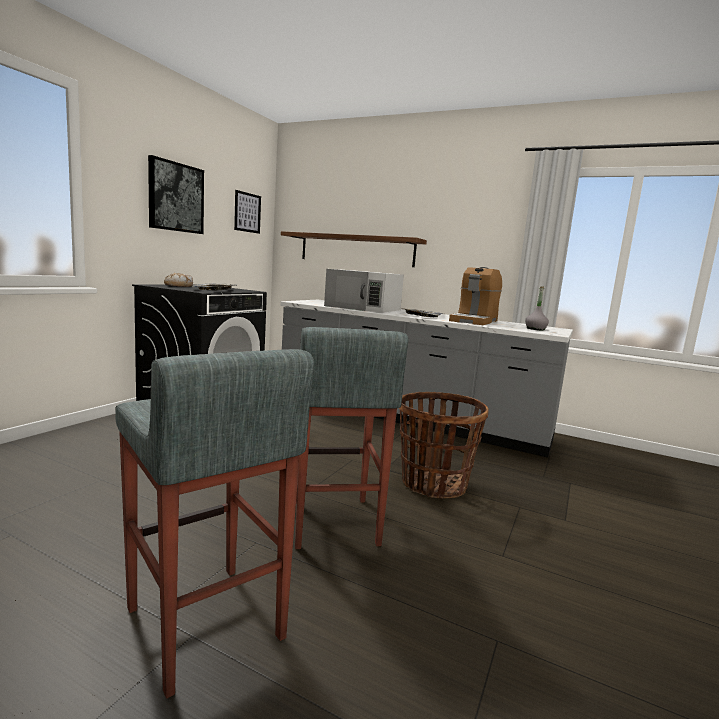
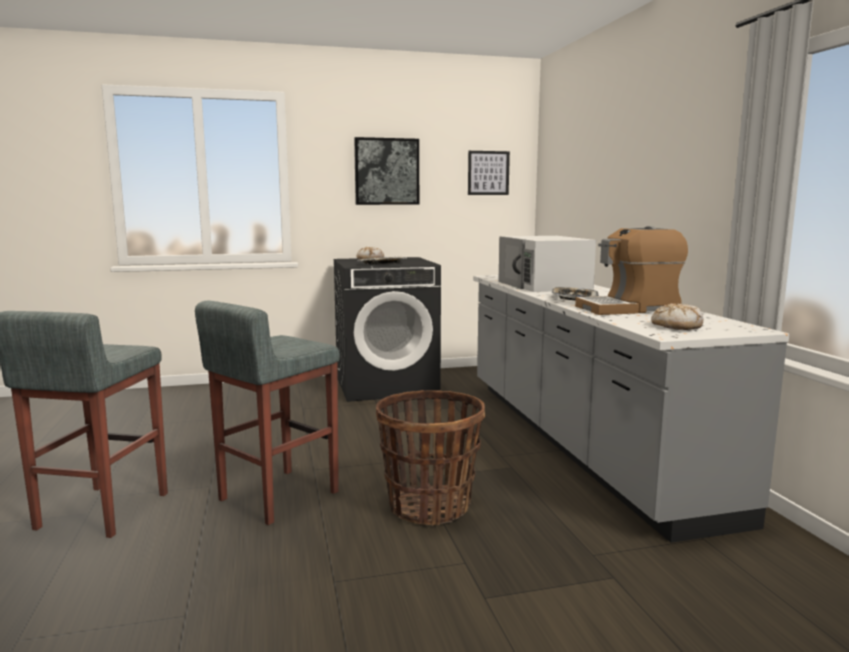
camera: 50 degrees right, 0 degrees up
(356, 250) = (591, 206): shelf -> none
(535, 329) = (676, 326): grey bottle -> bread

